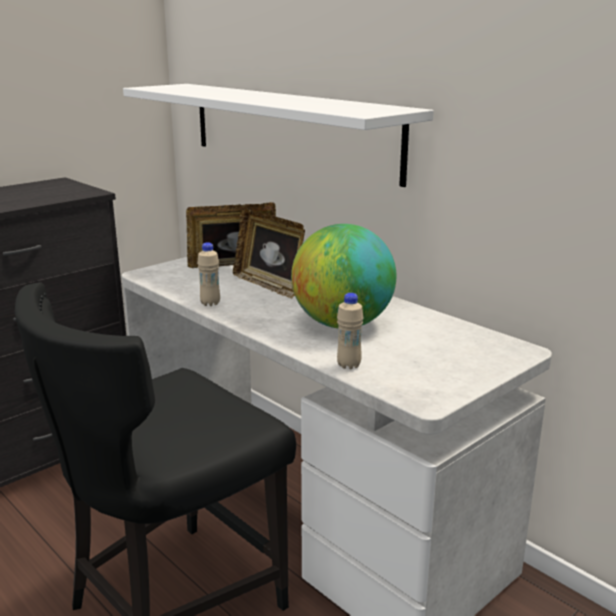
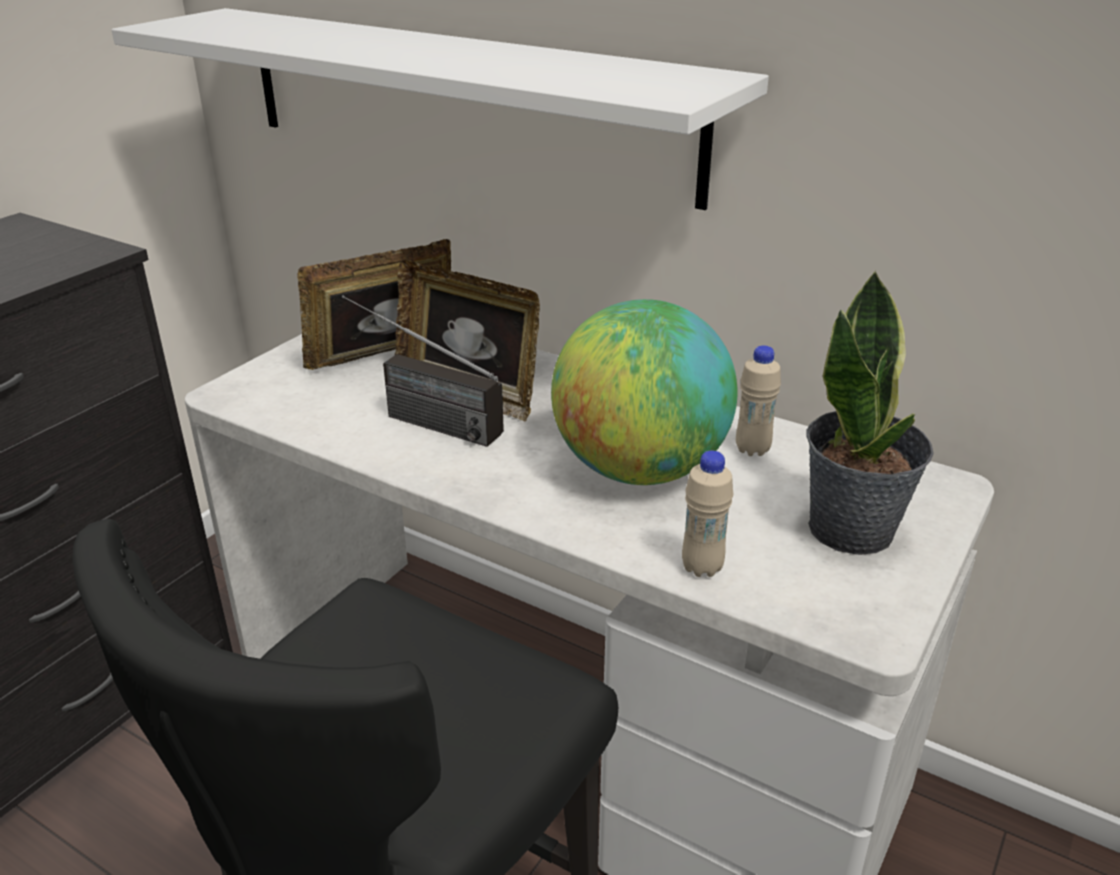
camera: 15 degrees left, 10 degrees up
(210, 303) = (386, 452): beige bottle -> beige bottle (752, 449)
(234, 292) = (416, 418): none -> radio
(448, 361) = (852, 529): none -> potted plant

